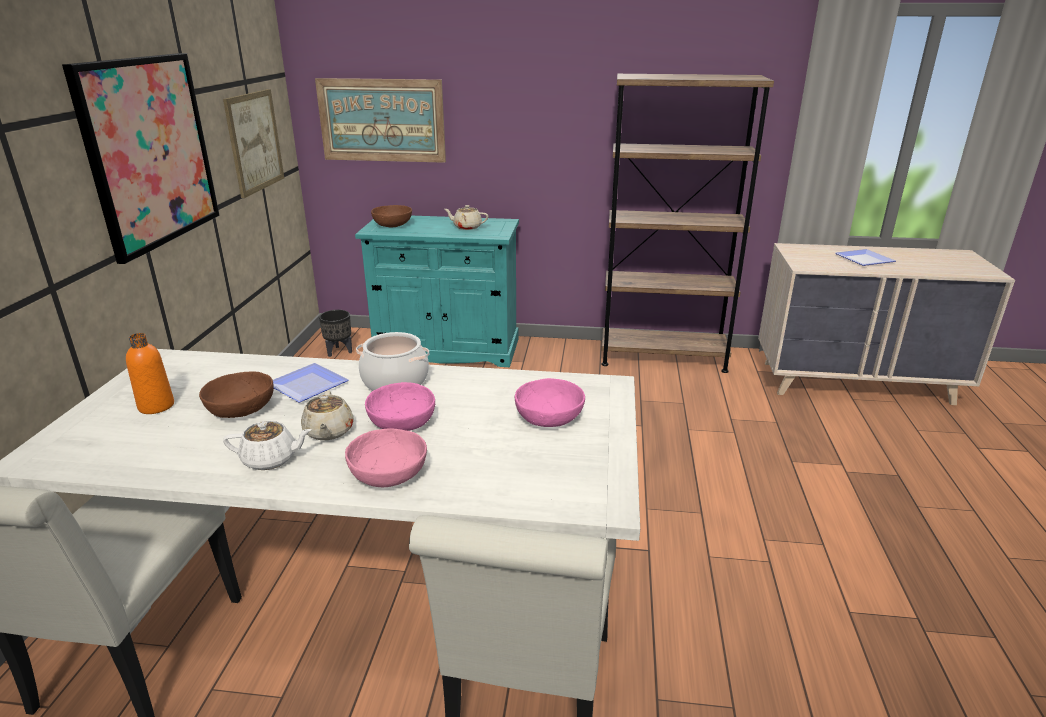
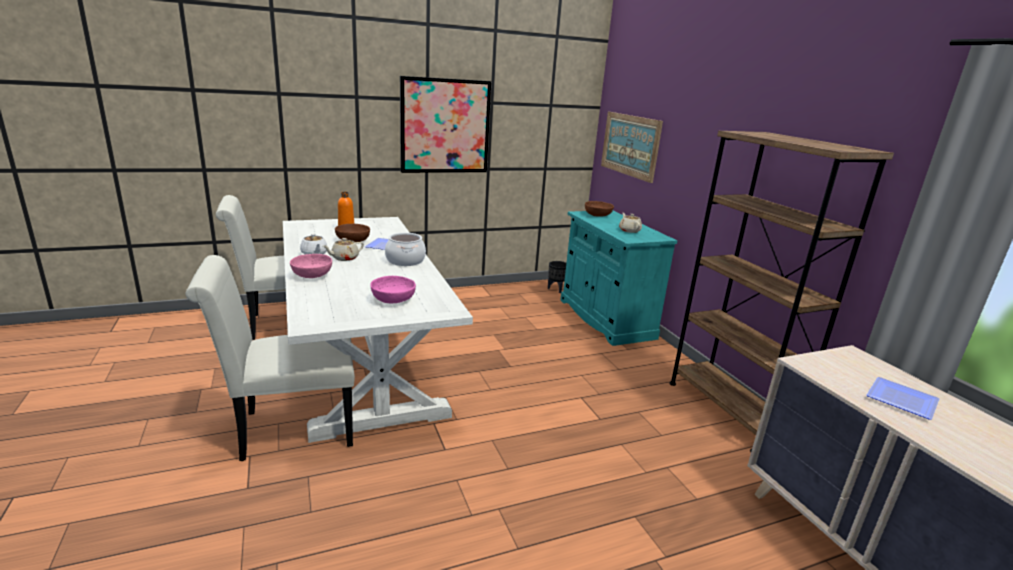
camera: 60 degrees right, 5 degrees down
(254, 142) = (544, 141): picture -> none
(401, 424) = (362, 269): pink bowl -> none

